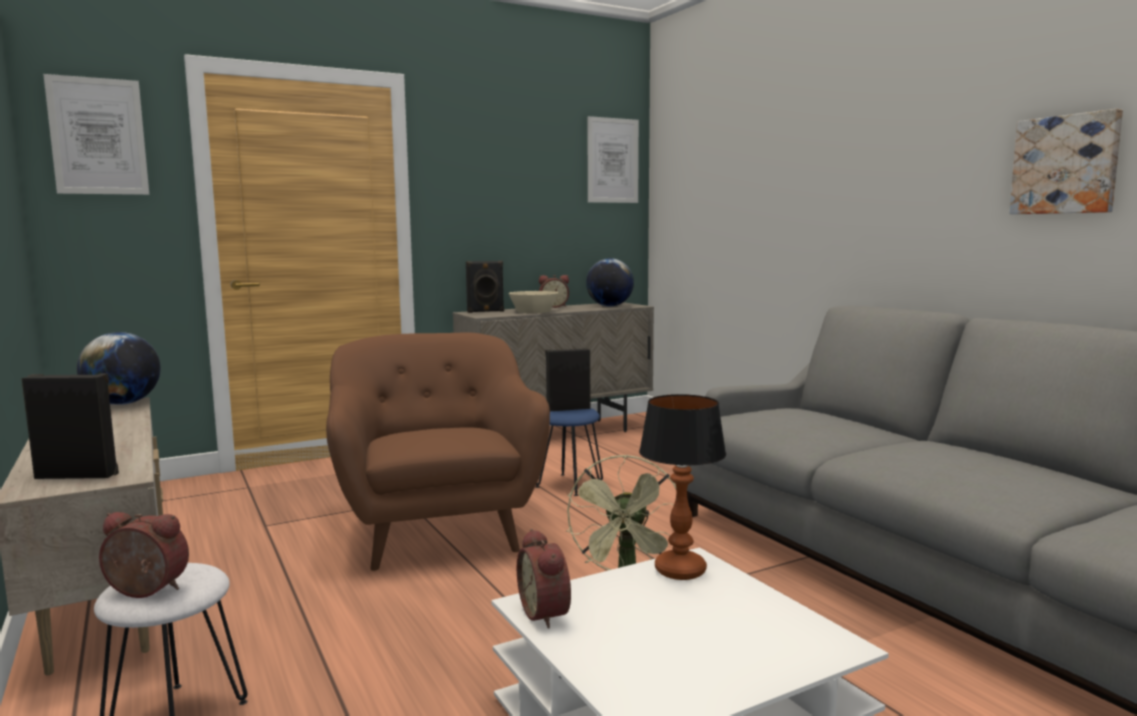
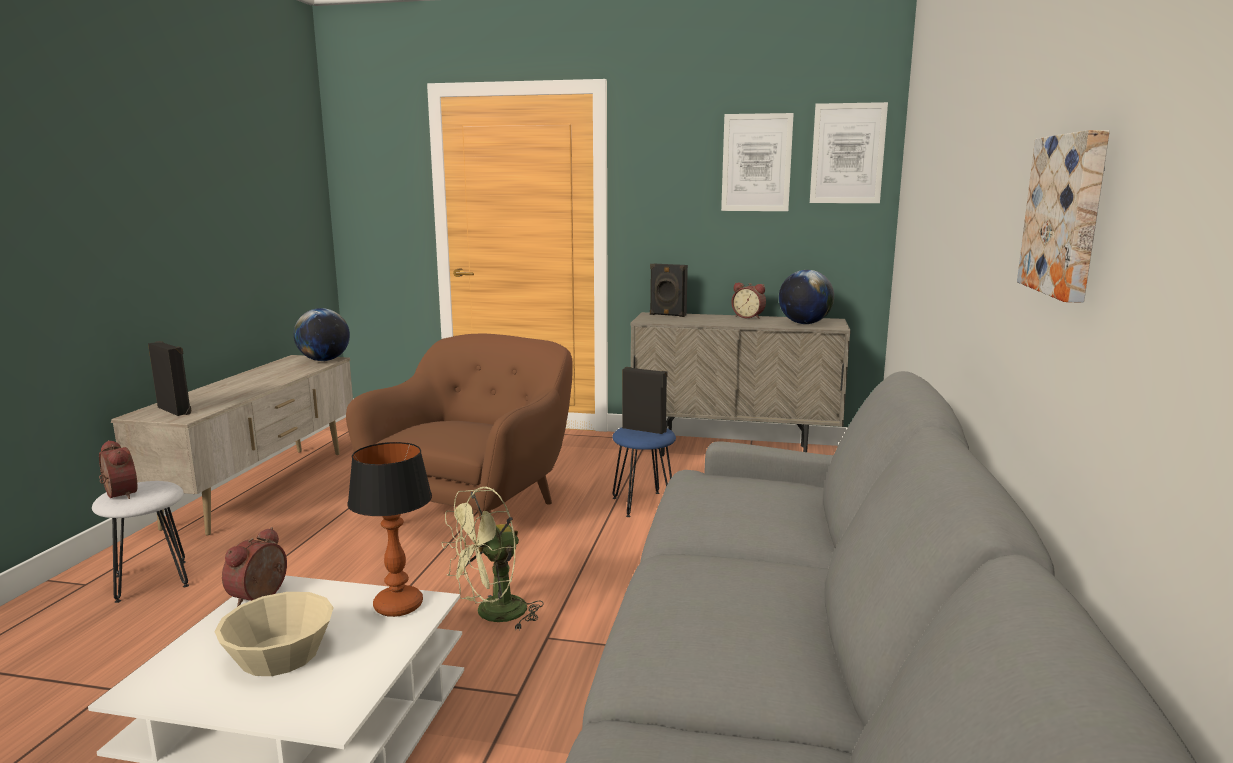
camera: 40 degrees right, 5 degrees up
(98, 136) = (371, 154): picture -> picture (756, 163)
(534, 311) = (708, 320): beige bowl -> beige bowl (279, 654)

